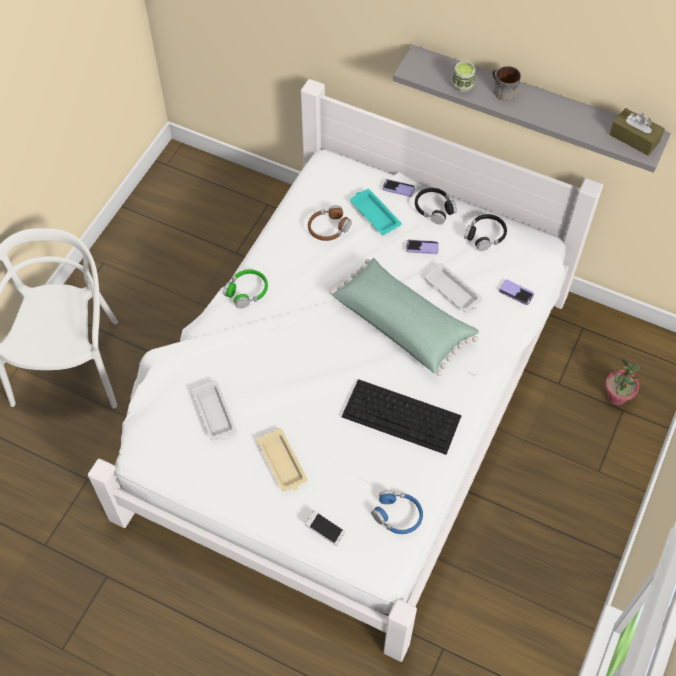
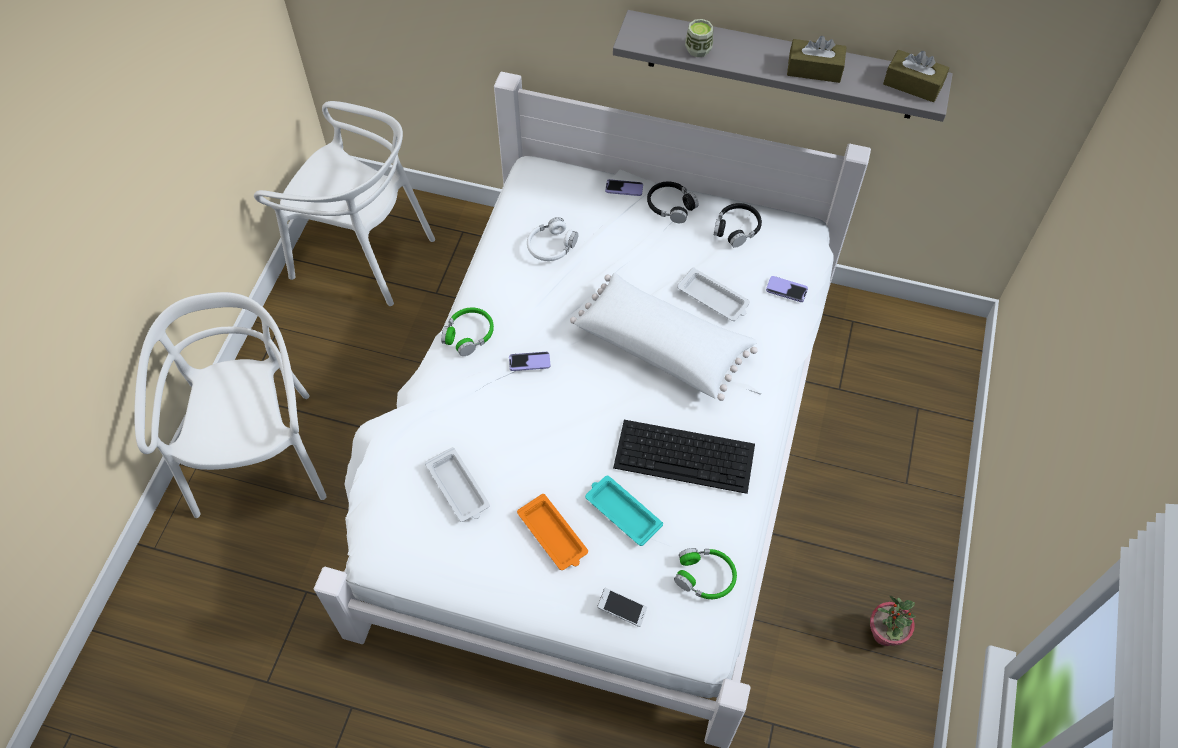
camera: 10 degrees left, 0 degrees up
(182, 211) = (363, 253): none -> white chair
(282, 463) = (553, 536): beige tray -> orange tray
(328, 228) = (551, 246): brown headphones -> white headphones
(374, 214) = (602, 221): turquoise tray -> turquoise tray (622, 512)
(397, 515) = (705, 576): blue headphones -> green headphones
(403, 323) = (662, 345): green pillow -> white pillow
(422, 247) = (666, 253): phone -> phone (529, 362)
(502, 90) = (746, 49): mug -> none
(555, 115) = (814, 69): none -> brown tissue box
(616, 396) = (907, 394): potted plant -> potted plant (885, 634)

